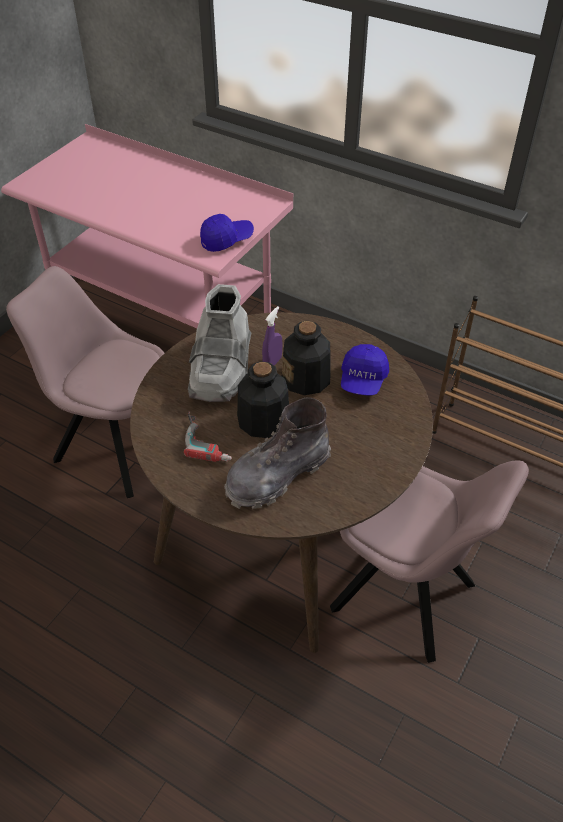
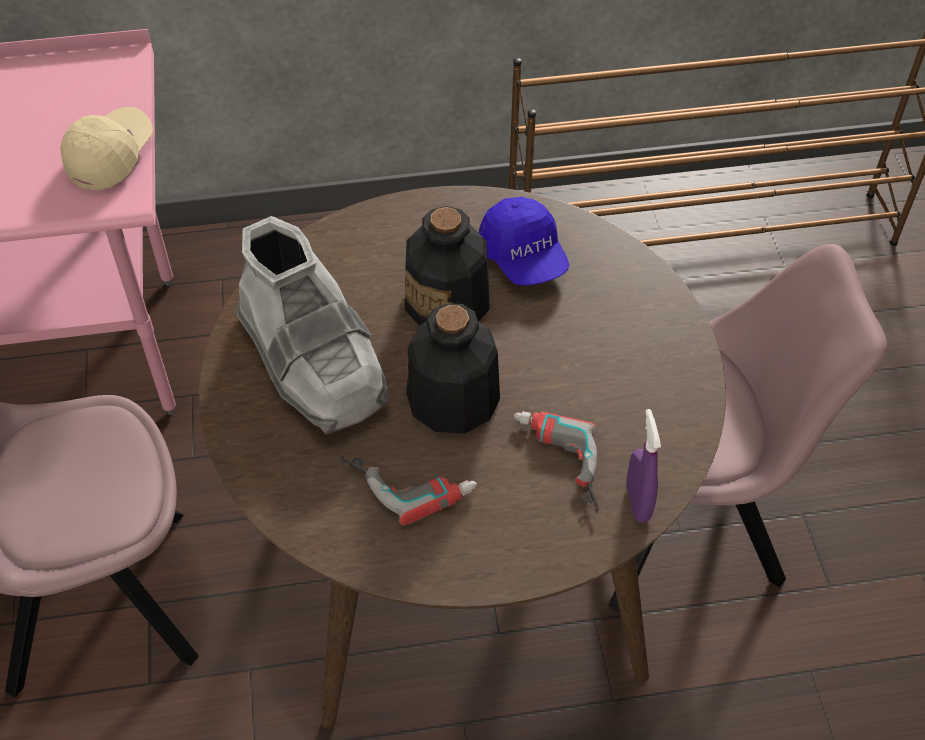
camera: 40 degrees left, 5 degrees up
(226, 240) = (111, 157): blue cap -> beige cap
(272, 363) = (377, 308): purple spray bottle -> purple spray bottle (638, 502)
(277, 475) = (554, 465): grey boot -> power drill

